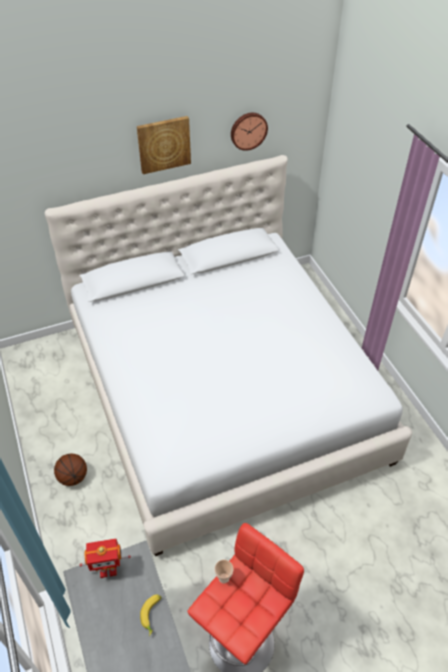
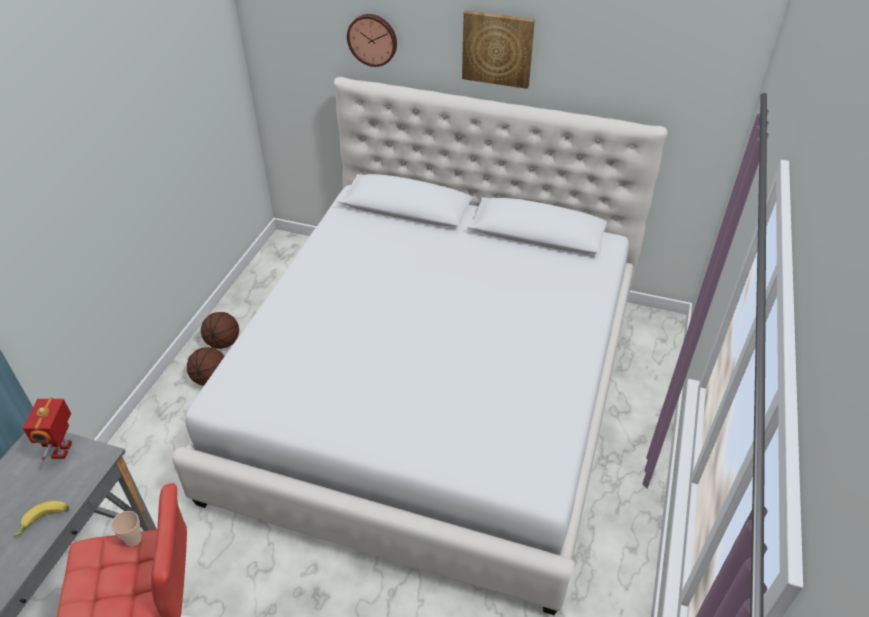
camera: 40 degrees right, 5 degrees down
(53, 448) = (223, 342): none -> basketball
(108, 570) = (63, 450): toy robot -> toy robot turned 60 degrees clockwise
(248, 130) = (620, 72): wall clock -> wall clock (373, 39)

